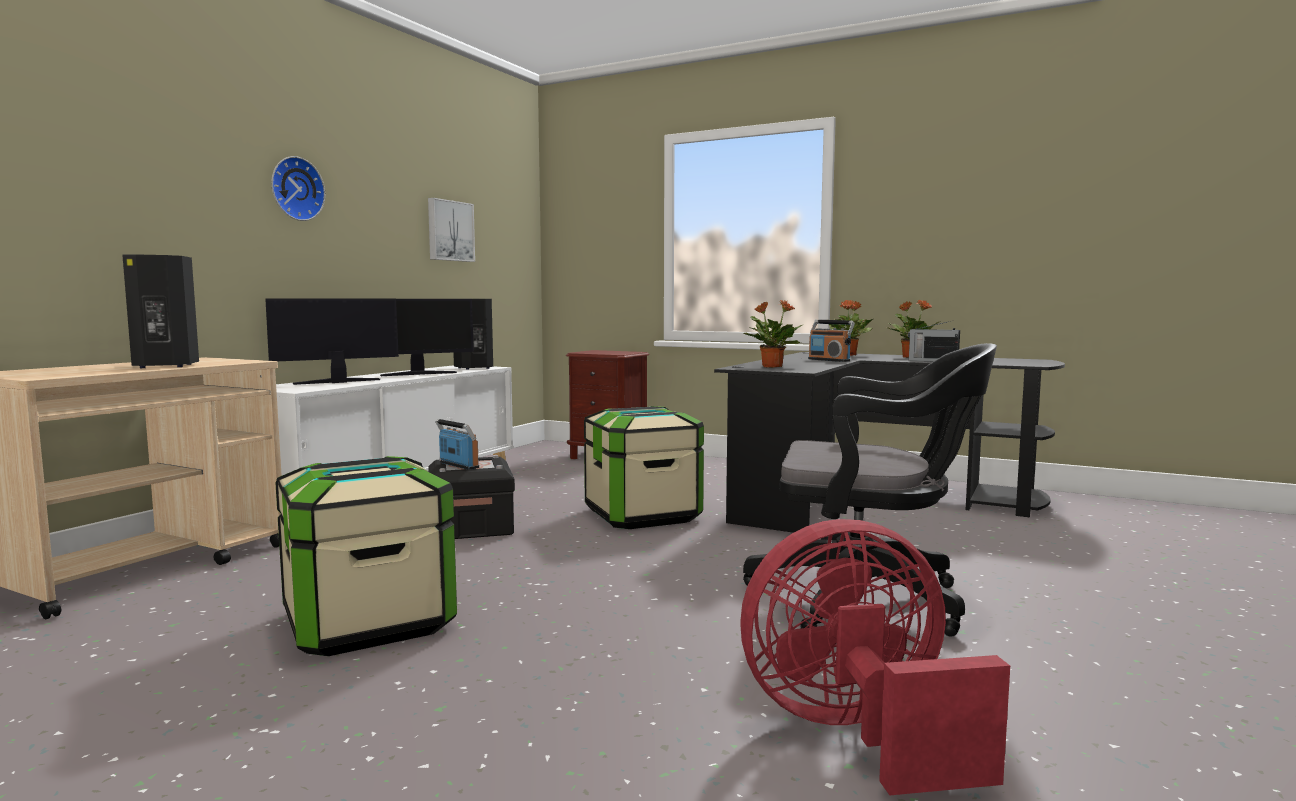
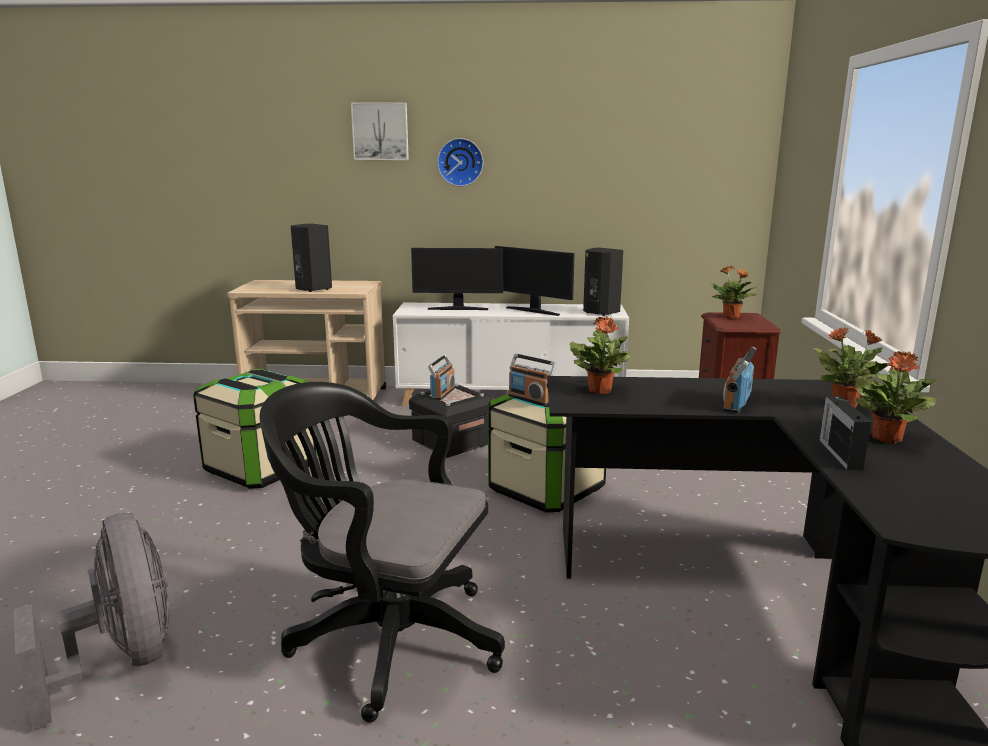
camera: 65 degrees right, 10 degrees up
(338, 382) = (458, 309): monitor -> monitor turned 150 degrees clockwise
(449, 231) = (625, 181): picture -> picture (380, 131)
(595, 352) = (731, 317): none -> potted plant
(647, 414) = (530, 399): none -> radio
(858, 734) = (121, 662): red fan -> grey fan
(869, 600) = (387, 638): black office chair -> black office chair turned 120 degrees clockwise

